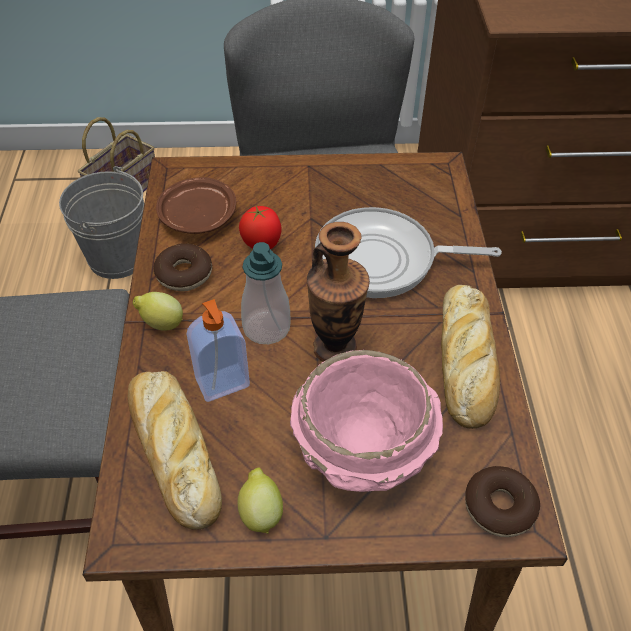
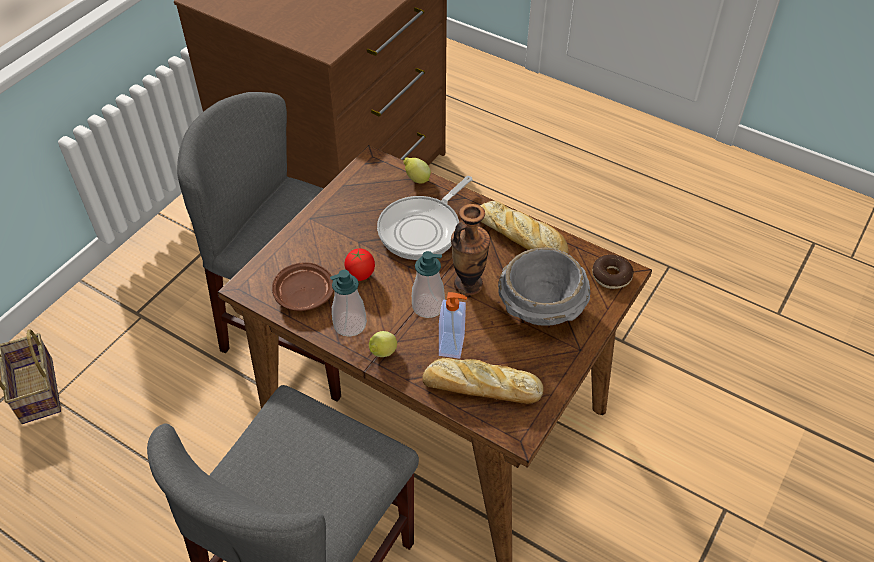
camera: 55 degrees left, 0 degrees up
(117, 258) = (114, 433): grey bucket -> none
(184, 274) = (350, 324): donut -> soap dispenser
(261, 512) = (547, 368): lemon -> lemon (416, 179)
(363, 449) = (541, 308): pink bowl -> grey bowl

